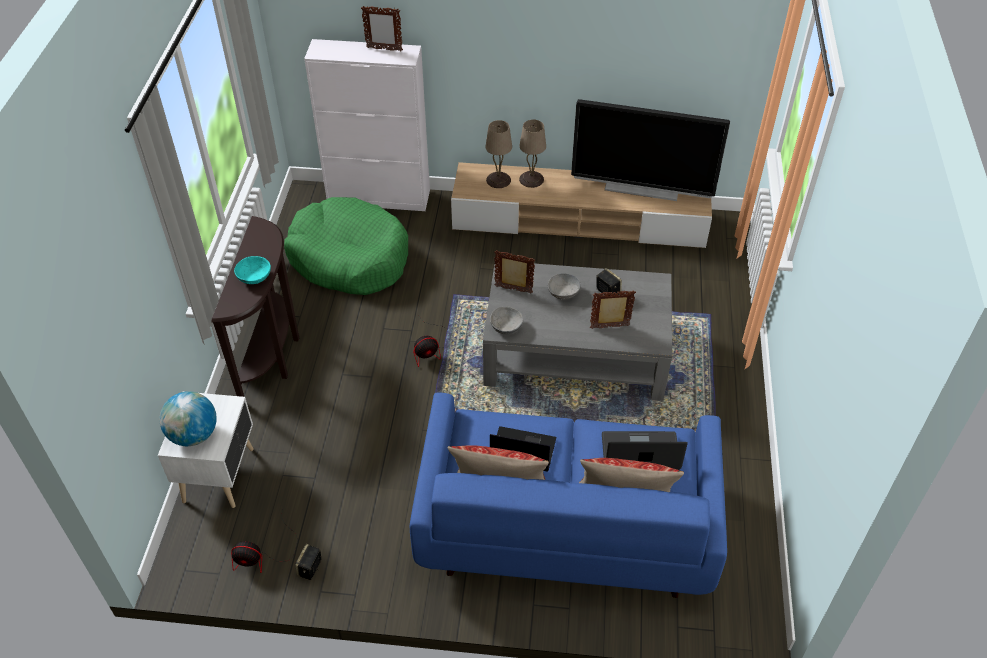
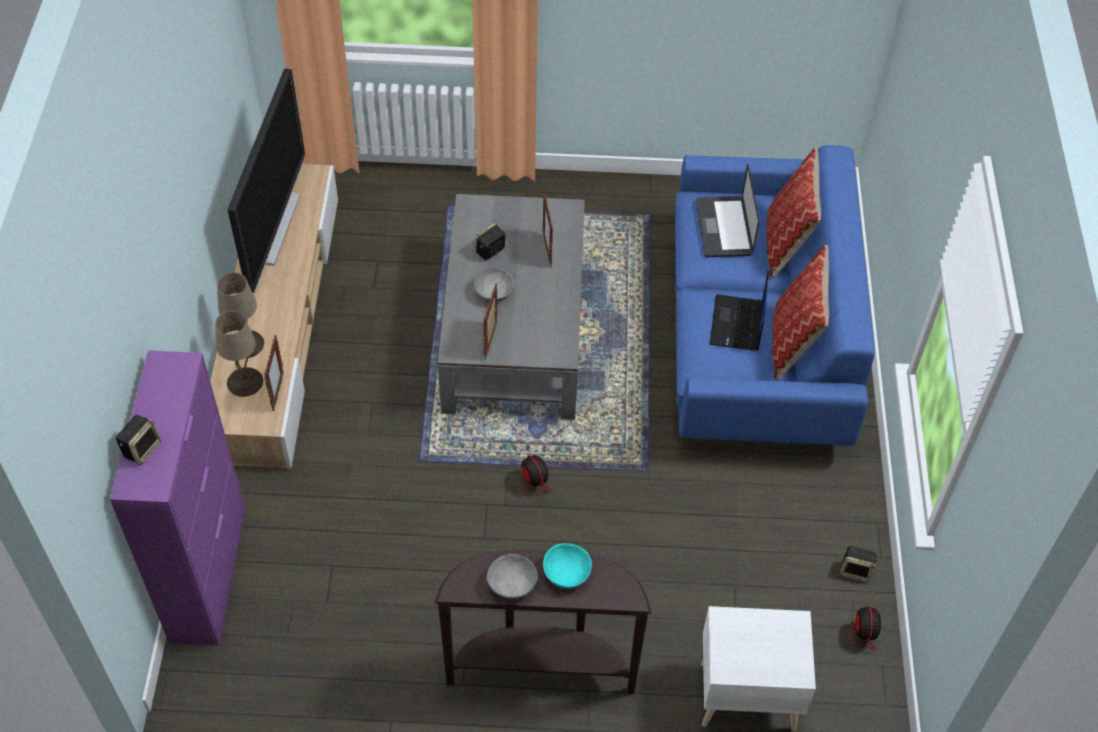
camera: 95 degrees left, 5 degrees up
(194, 435) = (778, 652): globe -> none
(345, 47) = (142, 448): none -> speaker
(349, 258) = (345, 597): green dog bed -> none
(379, 197) = (209, 572): white cabinet -> purple cabinet
(384, 49) = (154, 396): picture frame -> picture frame (278, 392)
(506, 327) = (555, 346): grey bowl -> grey bowl (512, 584)

